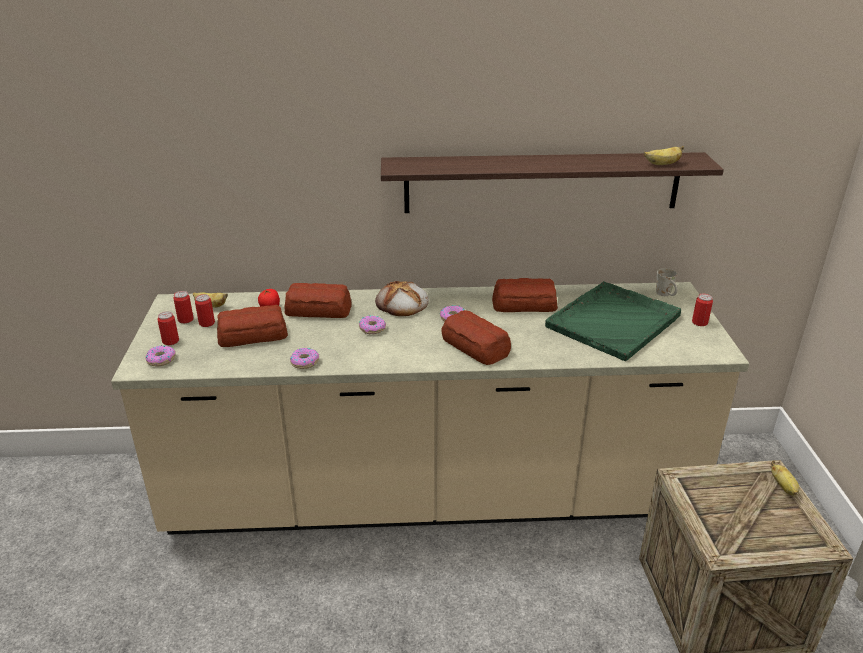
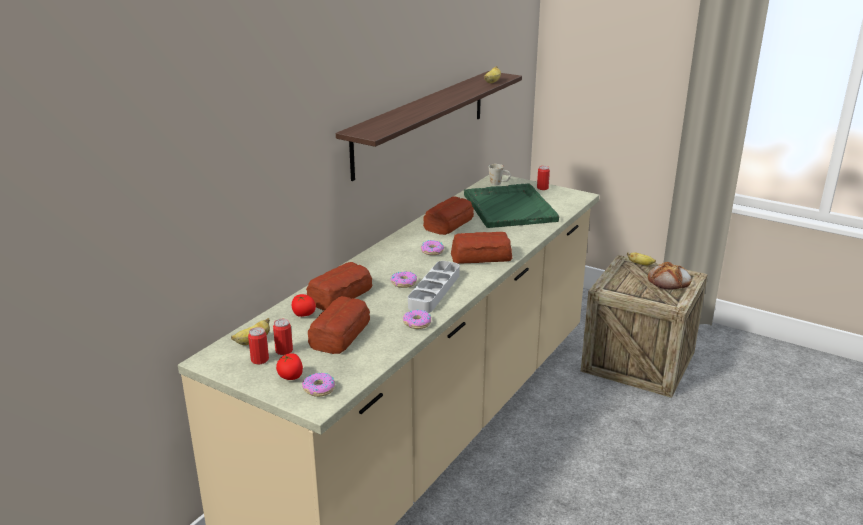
camera: 55 degrees left, 5 degrees down
(170, 341) = (291, 376): can -> tomato
(374, 348) = (434, 291): none -> grey tray
(402, 304) = (383, 261): bread -> bread (669, 280)

